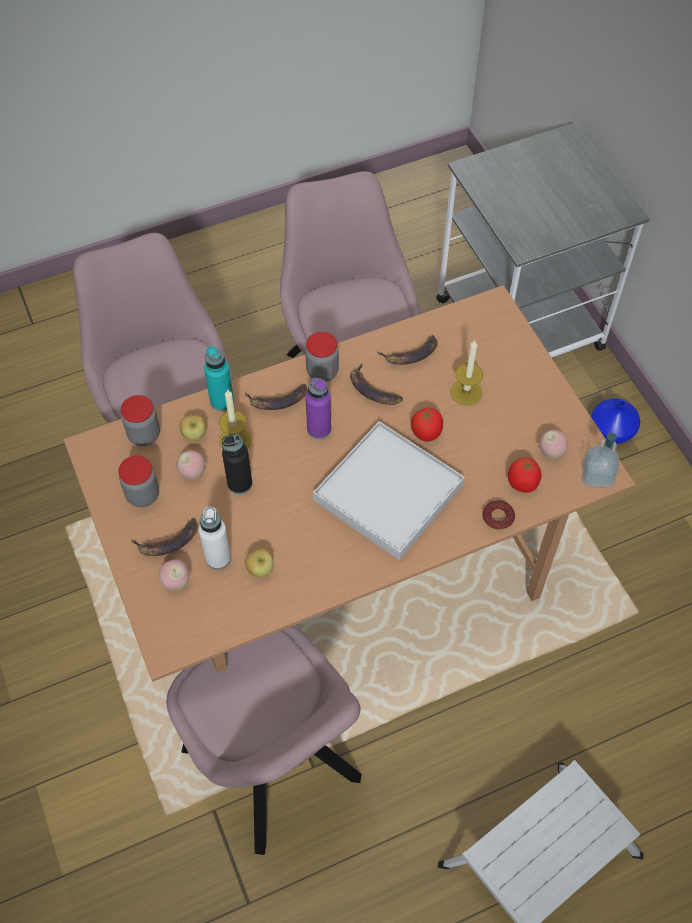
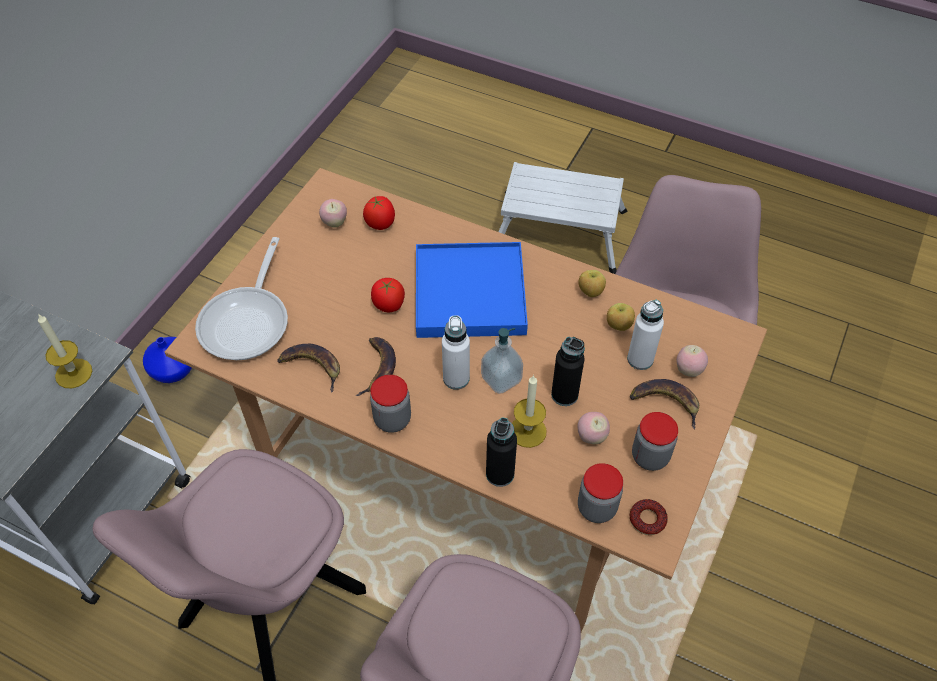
camera: 130 degrees left, 5 degrees down
(195, 435) = (555, 466): apple -> apple (590, 292)
(222, 401) = (500, 474): turquoise bottle -> black bottle
(278, 401) = (457, 430): banana -> none
(319, 429) = (456, 378): purple bottle -> white bottle
(389, 492) = (469, 293): white tray -> blue tray
(466, 392) = (321, 305): candle -> candle (73, 373)
(489, 342) = (248, 321): none -> frying pan
(497, 517) = (425, 221): donut -> donut (647, 519)
(597, 476) = (332, 189): soap dispenser -> soap dispenser (501, 379)

